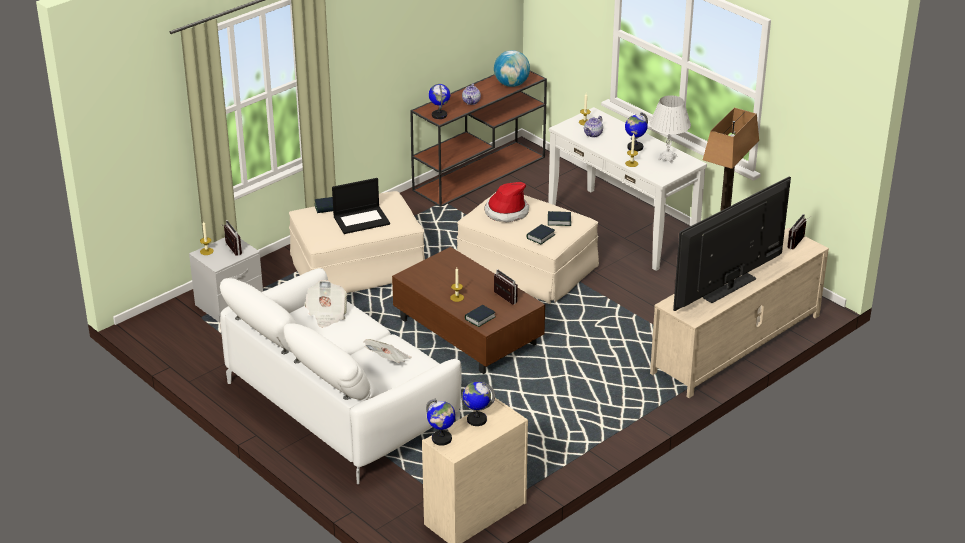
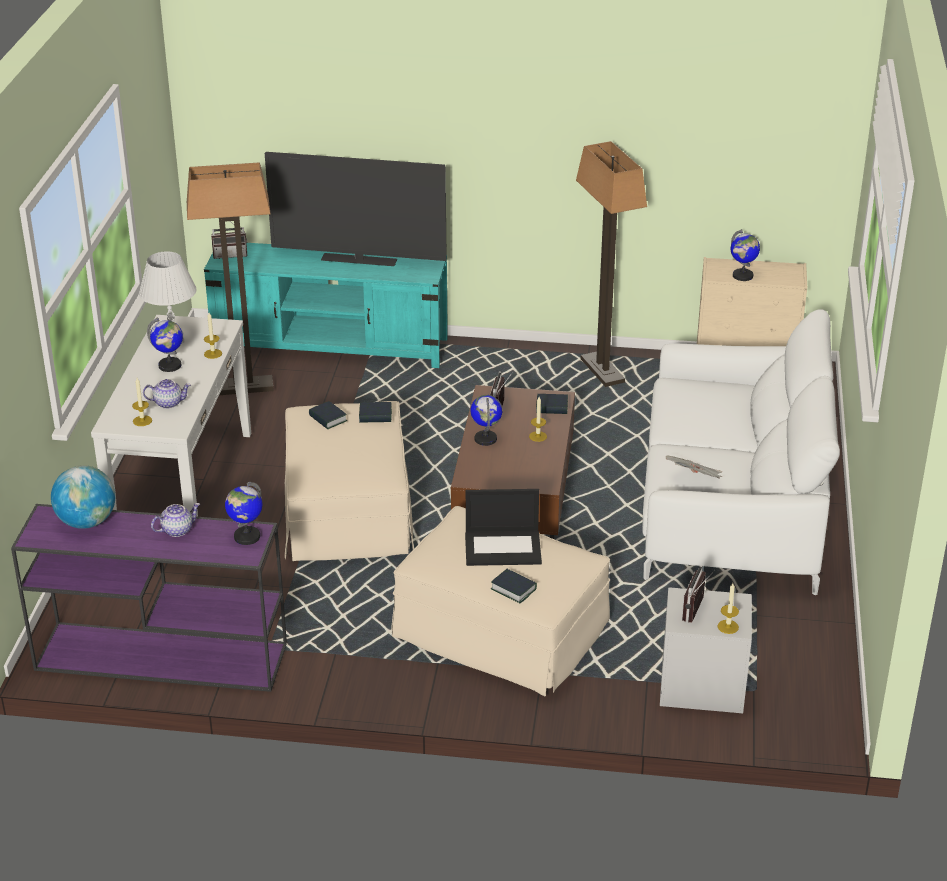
camera: 130 degrees left, 0 degrees up
(362, 220) = (503, 547): laptop -> laptop turned 150 degrees clockwise
(388, 361) = (704, 407): newspaper -> none
(441, 439) = (791, 279): globe -> globe (485, 439)
(480, 173) = (159, 657): brown console table -> purple console table
(506, 212) = (352, 459): hat -> none
(558, 444) = (603, 371): none -> floor lamp
(736, 344) = (331, 346): beige tv stand -> turquoise tv stand

